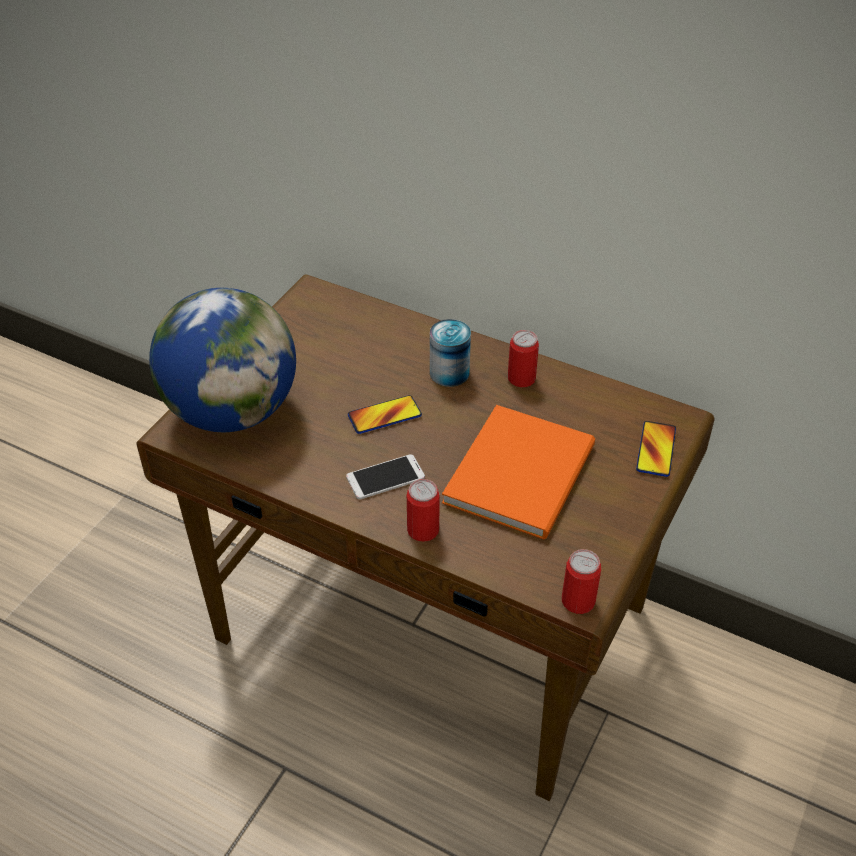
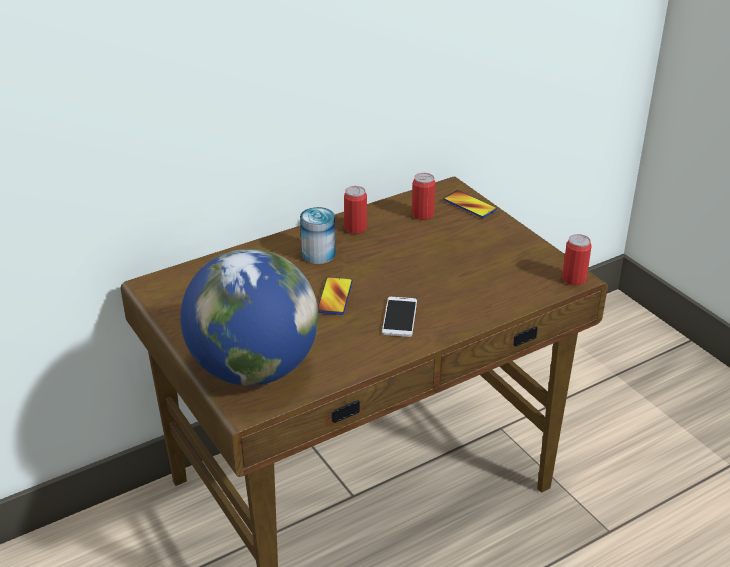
camera: 60 degrees left, 10 degrees down
(423, 530) = (465, 318): can -> can (422, 214)
(525, 472) = (446, 258): orange book -> none

